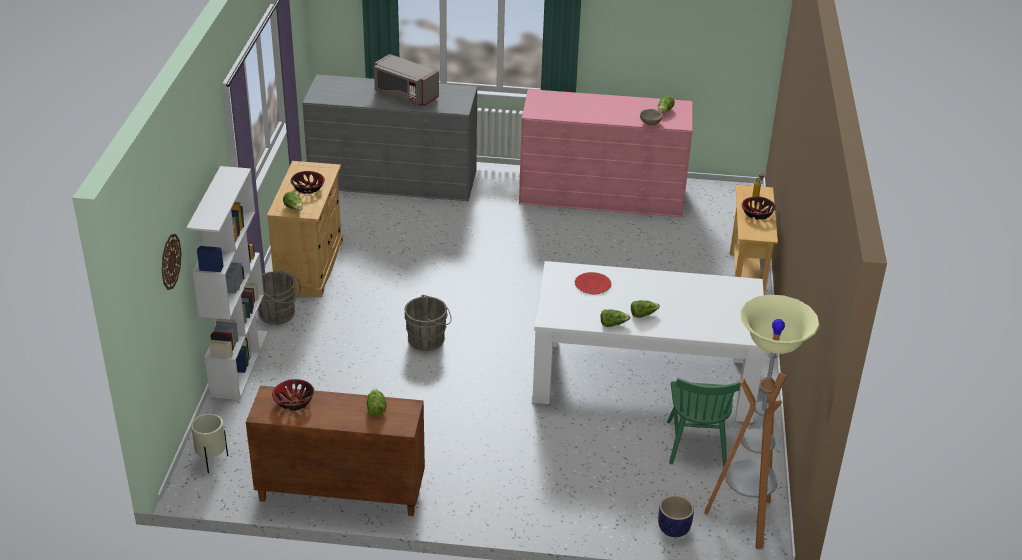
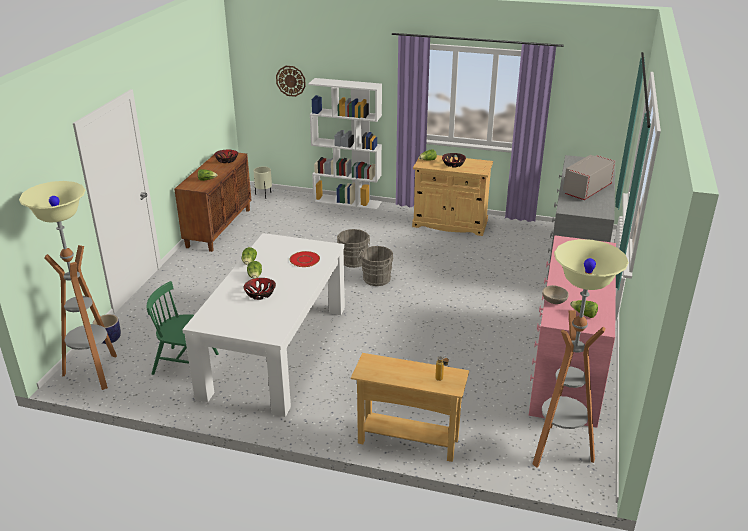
camera: 100 degrees right, 5 degrees down
(279, 314) = (395, 213): grey bucket -> grey bucket (376, 280)
(719, 204) = (558, 450): none -> floor lamp
(757, 214) = (405, 373): bowl -> bowl (260, 294)

